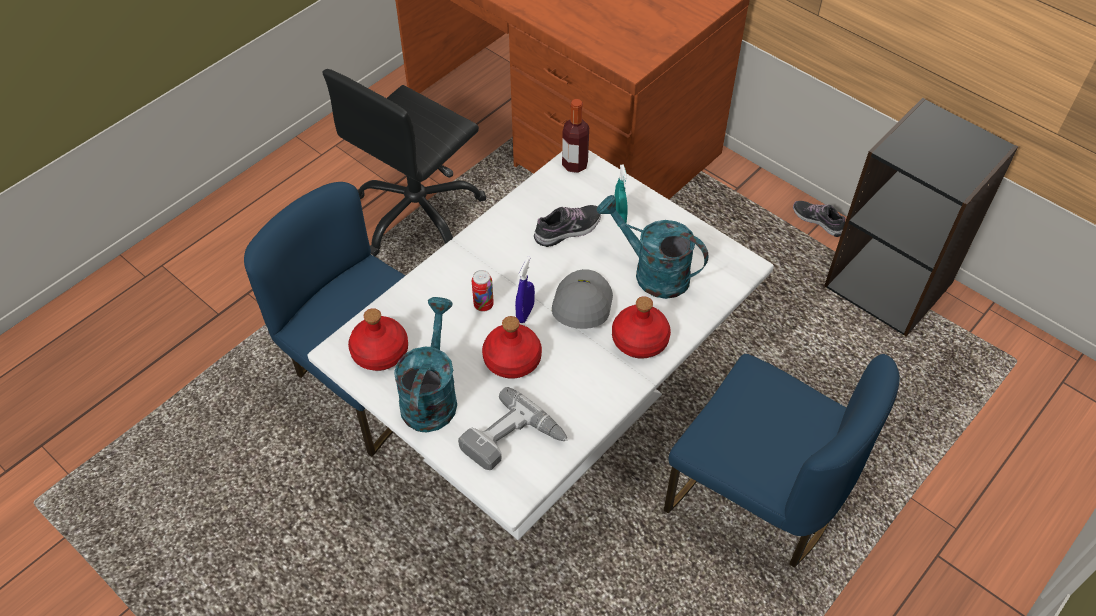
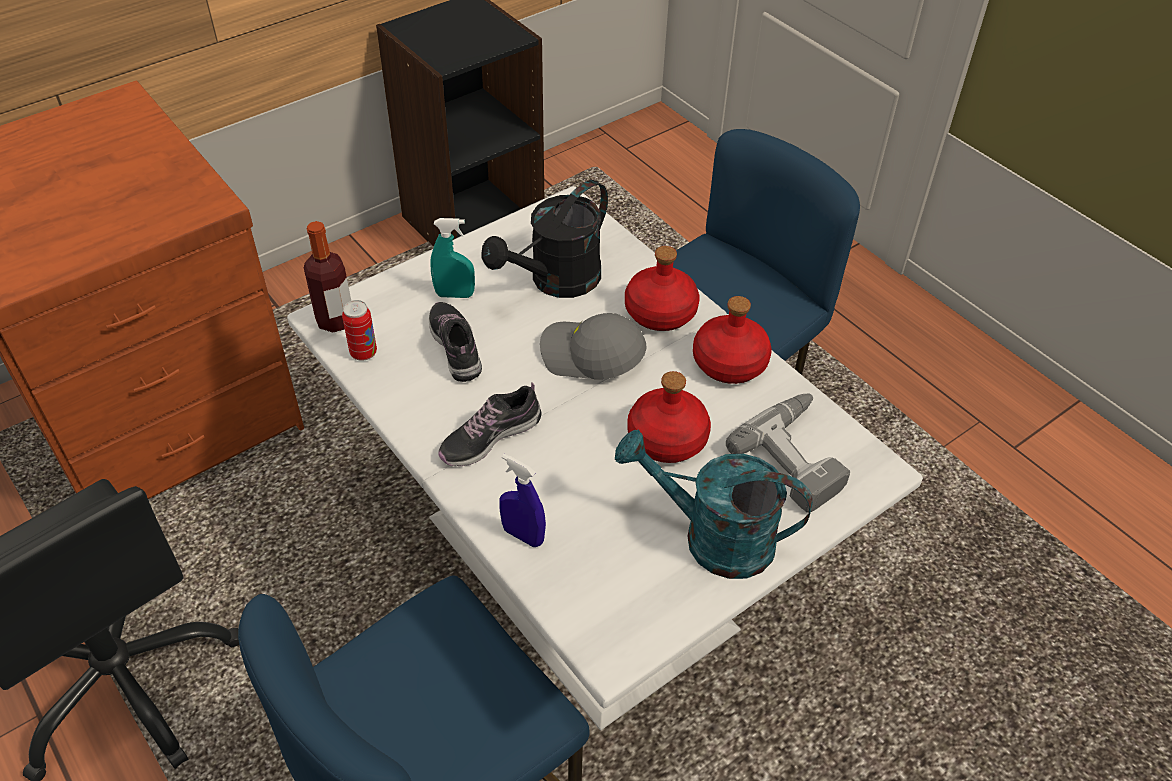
camera: 80 degrees left, 5 degrees down
(379, 352) = (623, 595): red bottle -> red bottle (729, 363)
(483, 305) = (564, 457): can -> can (363, 353)
(525, 313) = (590, 414): blue spray bottle -> blue spray bottle (523, 535)
(652, 272) = (556, 282): turquoise watering can -> black watering can
(818, 221) = (361, 250): shoe -> shoe (490, 437)

